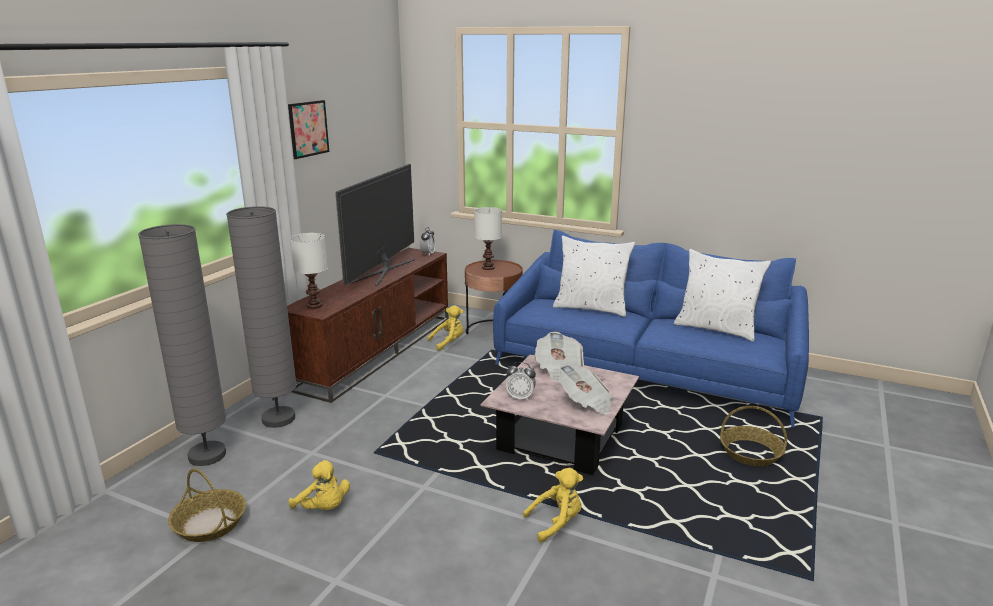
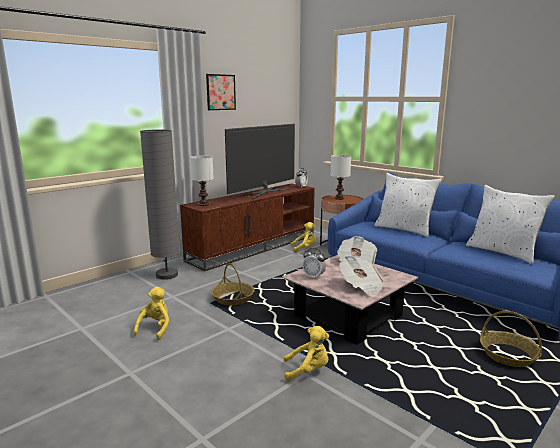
camera: 20 degrees right, 5 degrees down
(207, 455) = (112, 287): grey floor lamp -> none
(209, 523) = (84, 323): basket -> basket (232, 298)
(323, 508) = (155, 329): yellow plush toy -> yellow plush toy turned 135 degrees counterclockwise

